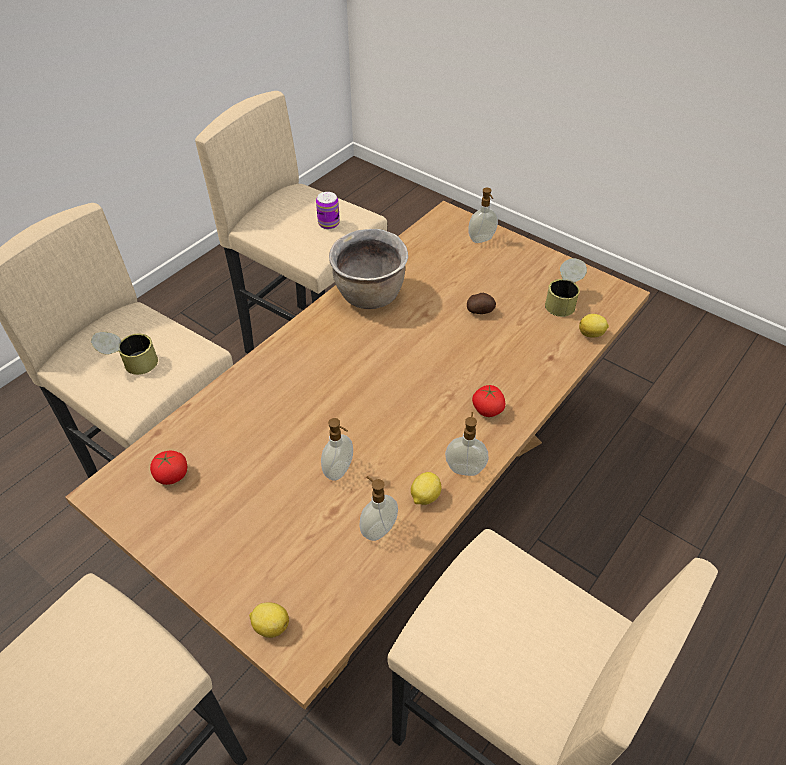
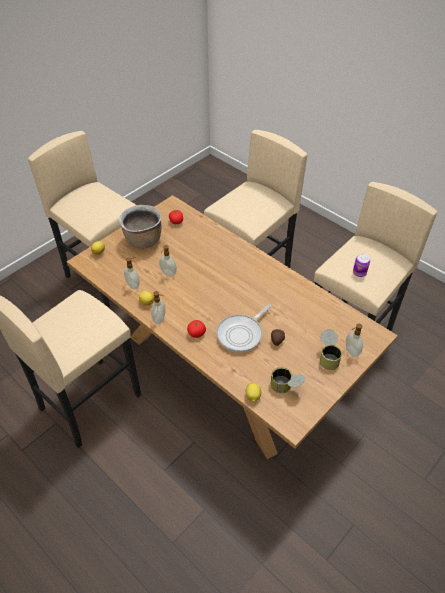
camera: 95 degrees right, 0 degrees up
(130, 363) = (242, 203): can -> can (328, 356)
(370, 296) = (291, 290): brown cooking pot -> brown cooking pot (143, 240)
(475, 351) = (242, 334): none -> frying pan

